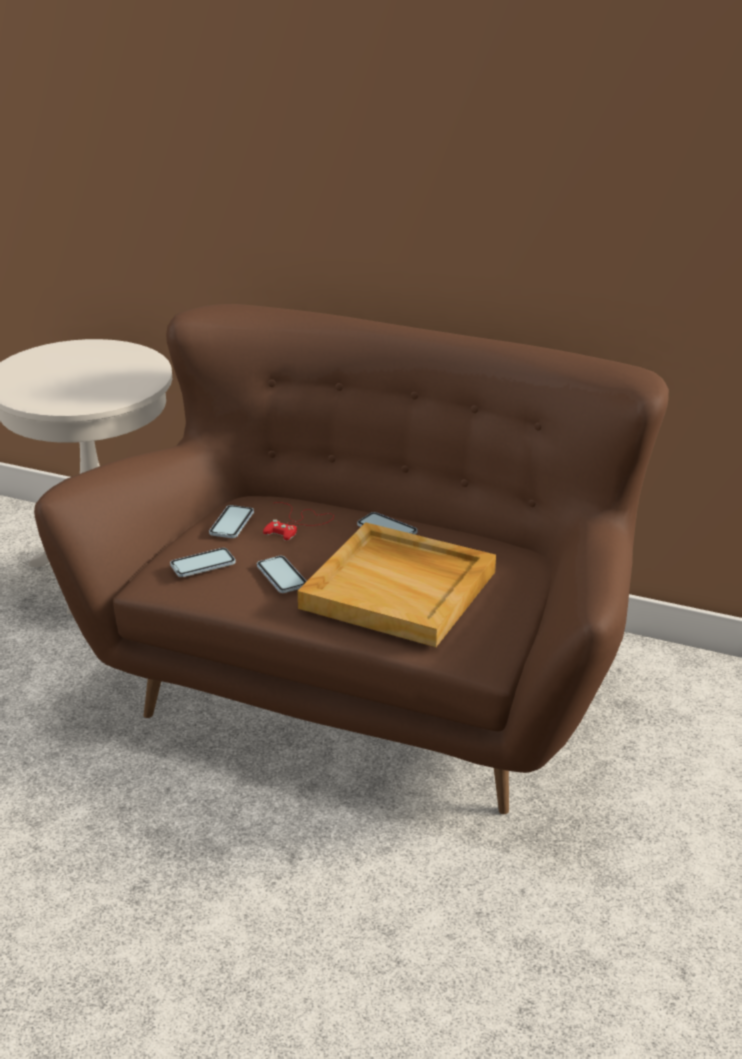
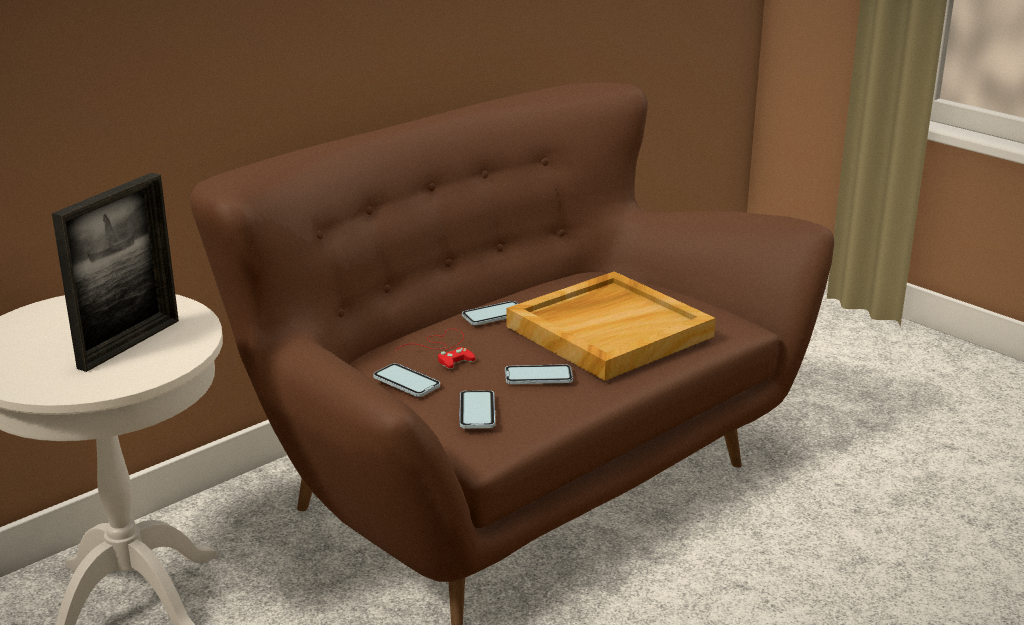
camera: 65 degrees left, 5 degrees down
(80, 386) = (129, 344): none -> picture frame

